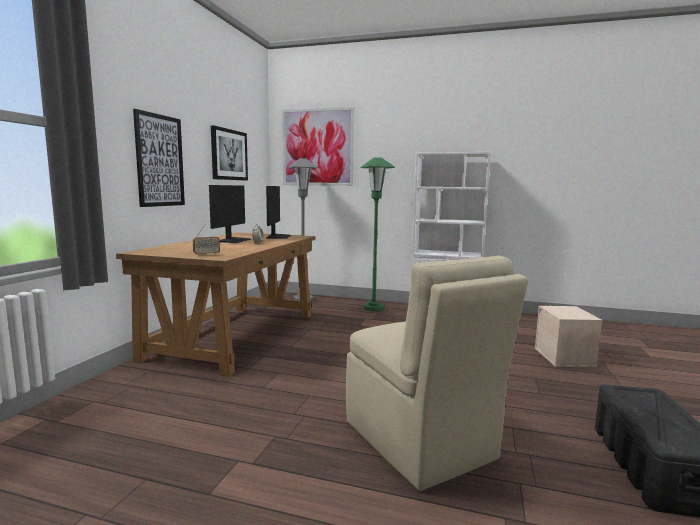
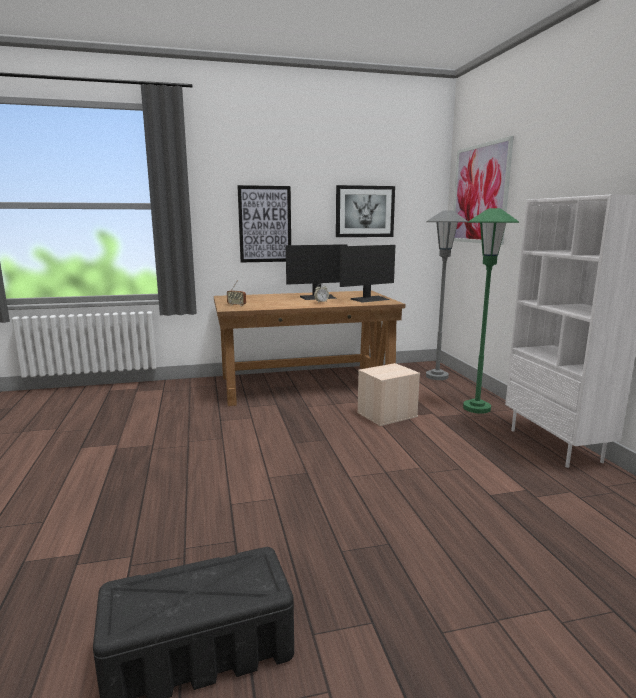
camera: 60 degrees right, 5 degrees up
(420, 442) = (175, 497): beige chair -> none
(565, 357) = (510, 564): beige storage box -> beige storage box (387, 415)

